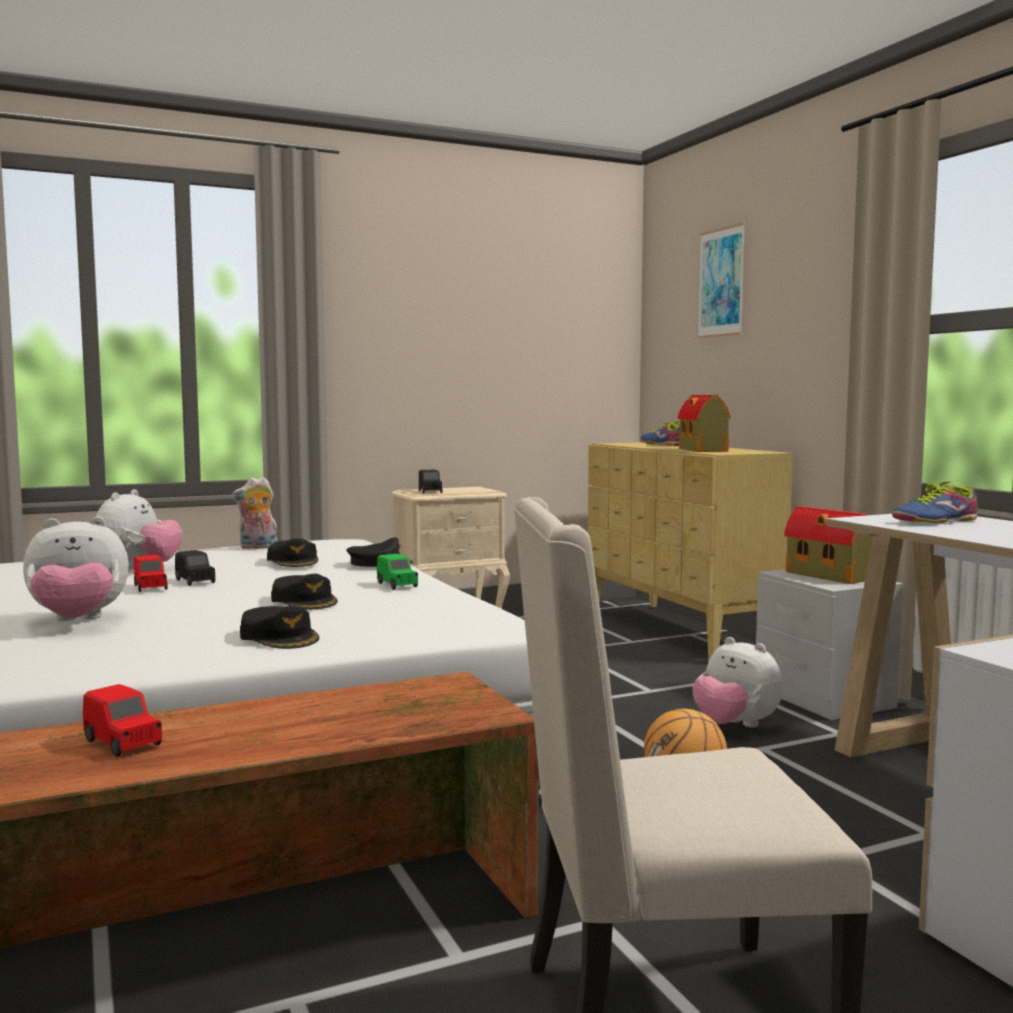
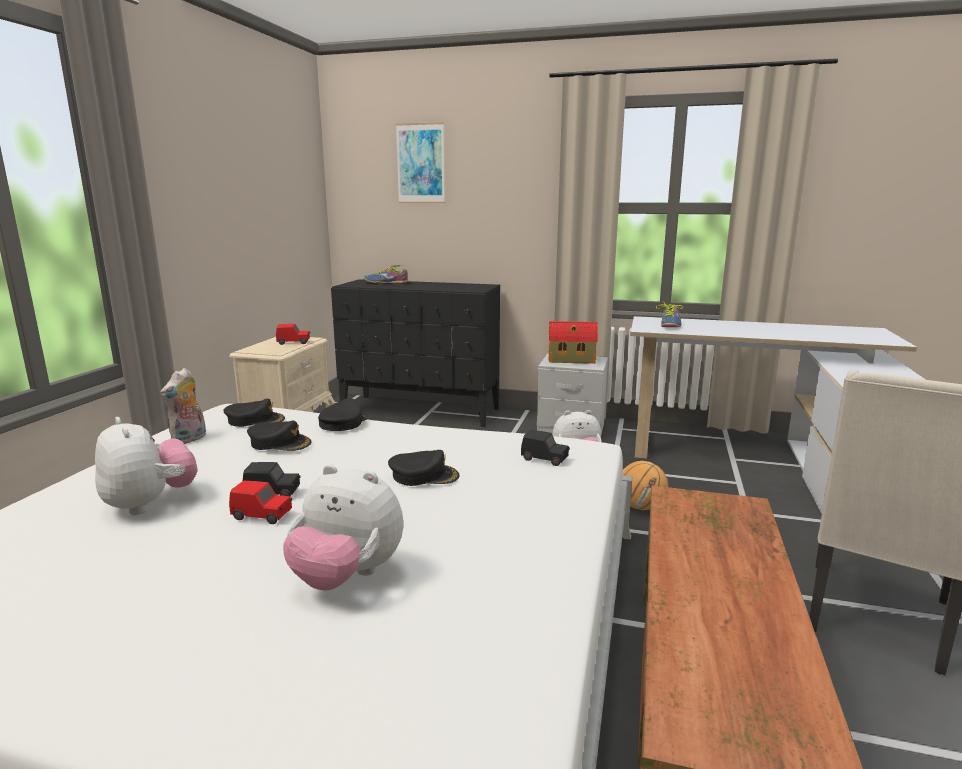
camera: 50 degrees left, 10 degrees up
(78, 621) = (347, 577): plush toy -> plush toy turned 90 degrees clockwise
(123, 743) = (725, 638): red toy car -> red toy car (294, 342)
(280, 637) = (527, 511): black cap -> black cap (255, 420)
(397, 585) = (421, 438): green toy car -> none
(430, 492) = (276, 349): black toy car -> black toy car (545, 459)
(677, 632) = (420, 411): beige dresser -> black dresser
(703, 450) = (446, 287): toy house -> none

